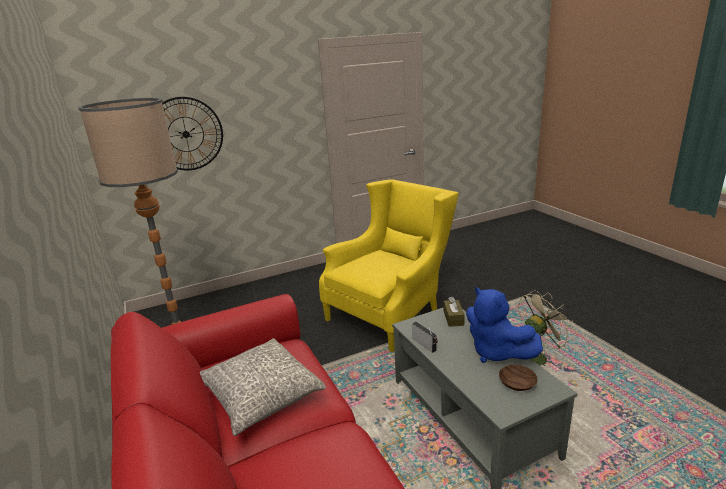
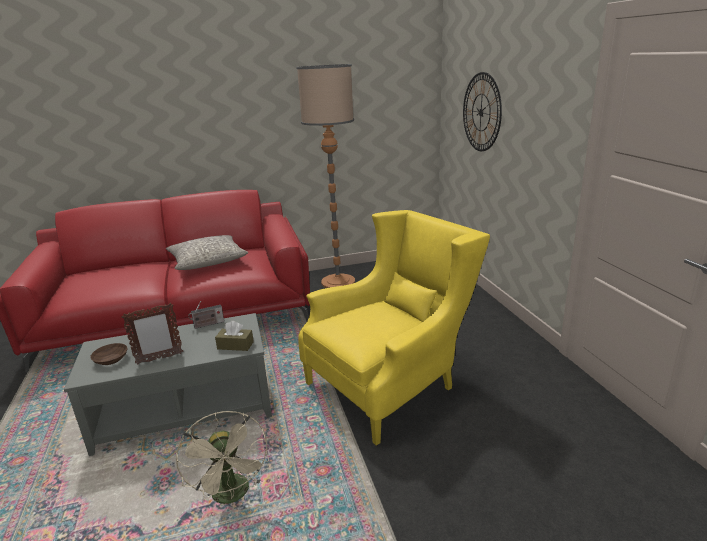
camera: 100 degrees right, 0 degrees up
(391, 312) = (391, 384): yellow armchair -> yellow armchair turned 90 degrees counterclockwise
(496, 352) = (159, 359): blue plush toy -> picture frame

